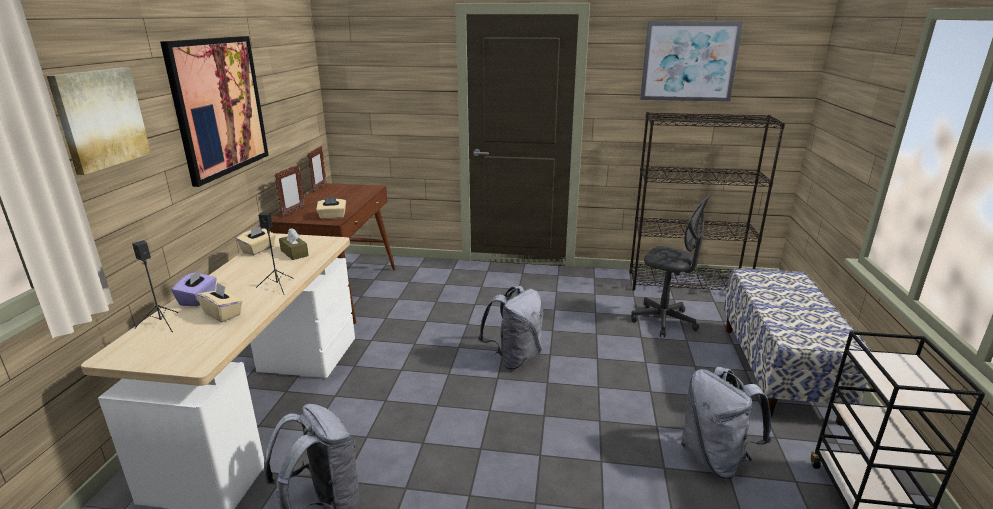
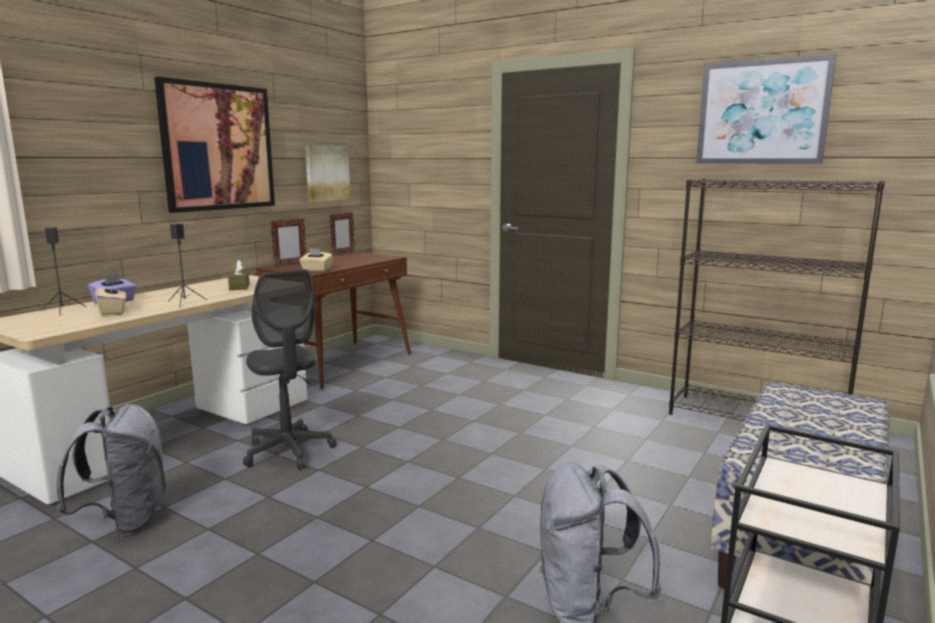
camera: 25 degrees right, 10 degrees down
(100, 118) = (70, 129): picture -> picture (326, 173)
(259, 250) = (216, 282): beige tissue box -> none
(514, 358) = (446, 448): grey backpack -> none
(664, 321) = (678, 451): grey office chair -> grey office chair (288, 451)

